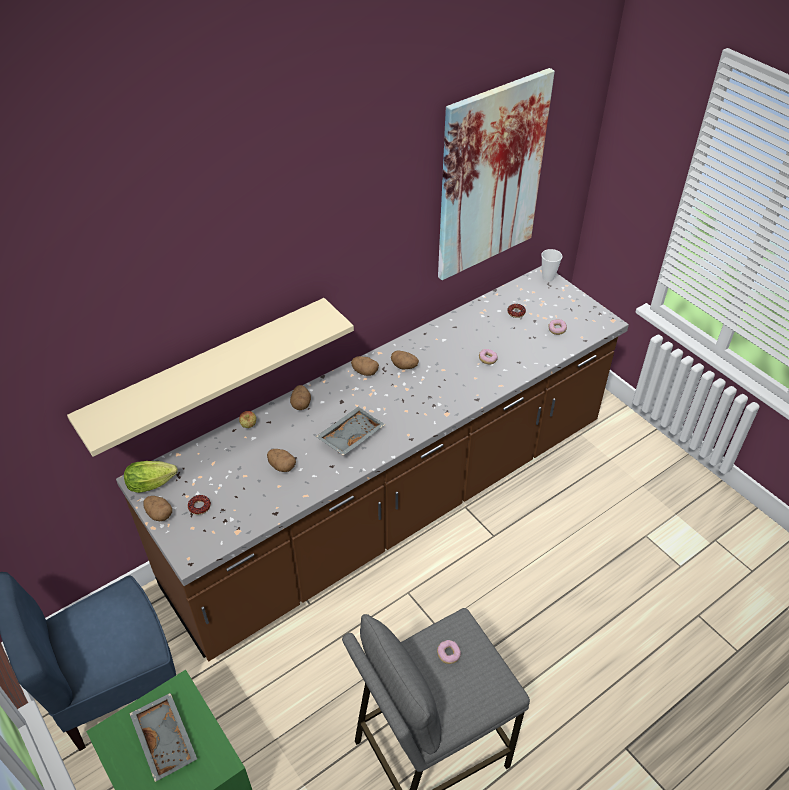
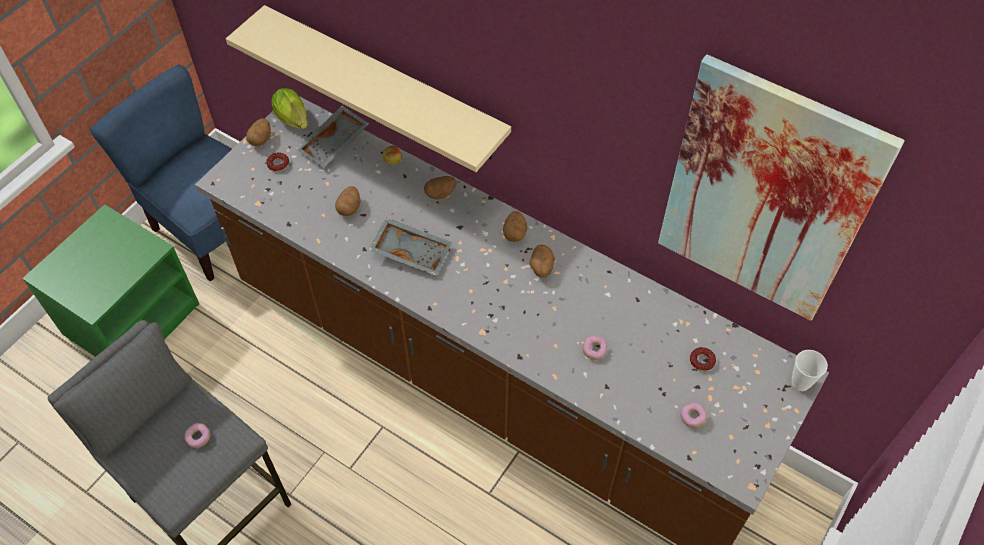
camera: 70 degrees right, 10 degrees up
(166, 739) = (106, 260): grey tray -> grey tray (335, 143)

